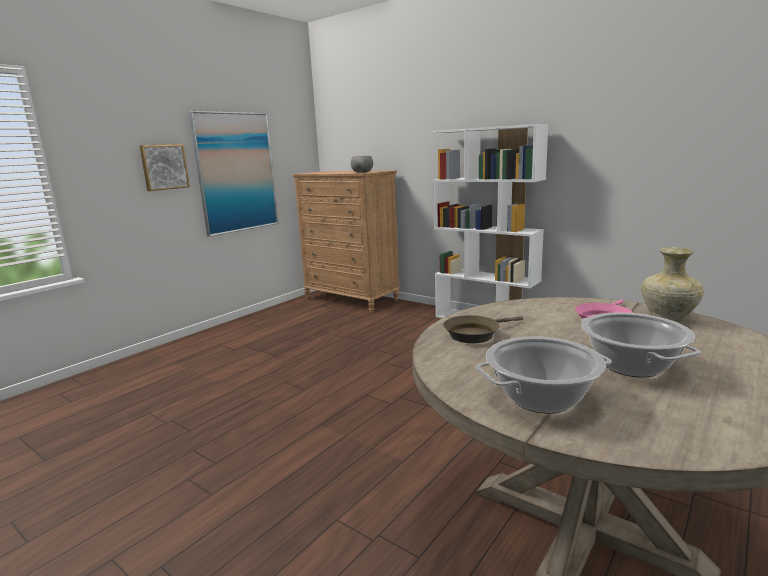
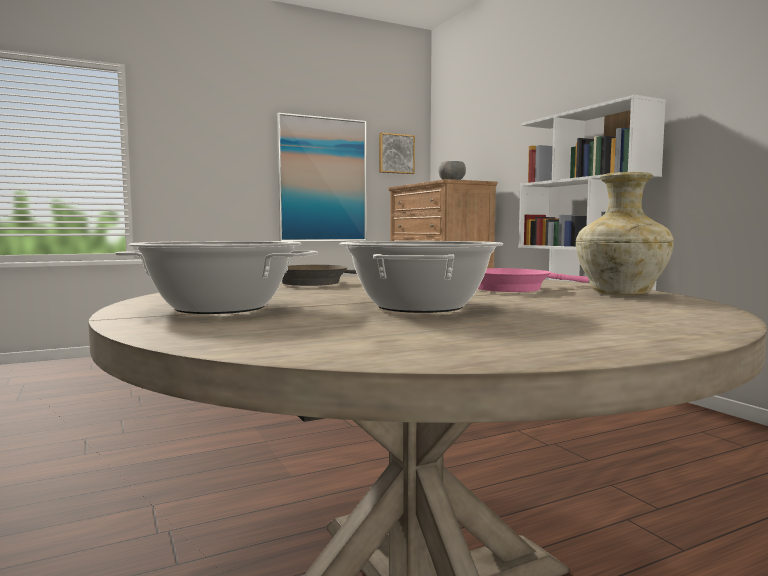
camera: 25 degrees right, 10 degrees down
(164, 167) = (242, 165): picture -> picture (396, 154)

